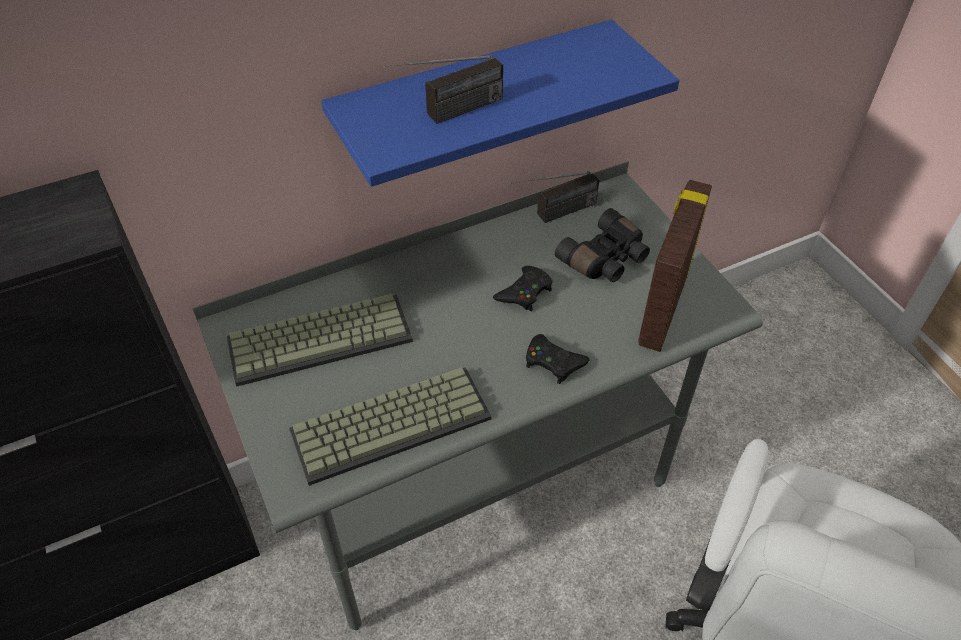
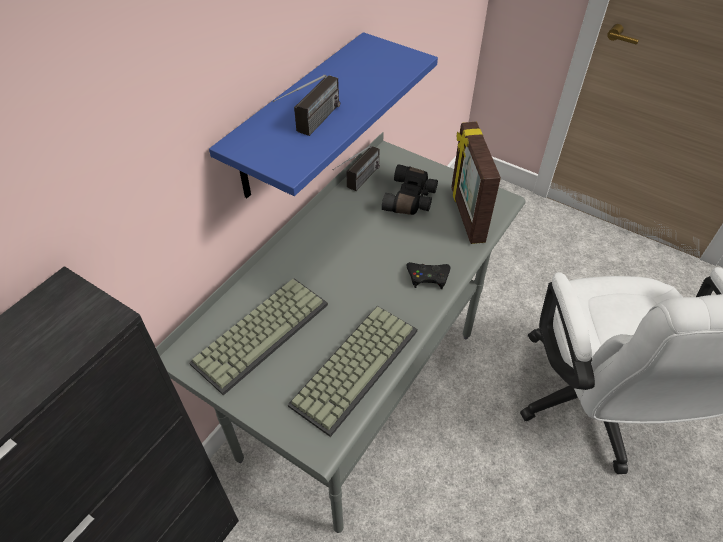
camera: 30 degrees left, 0 degrees up
(525, 292) = (377, 241): black game controller -> none

